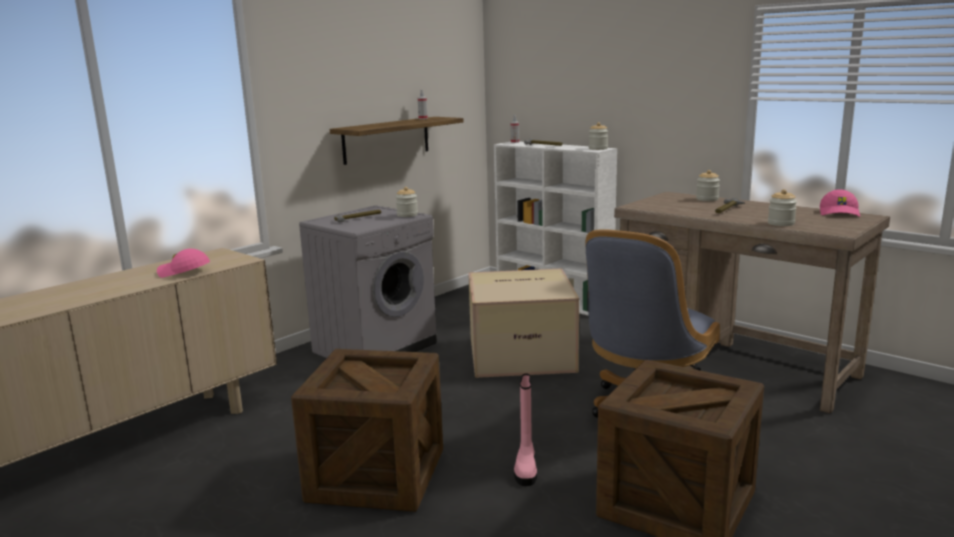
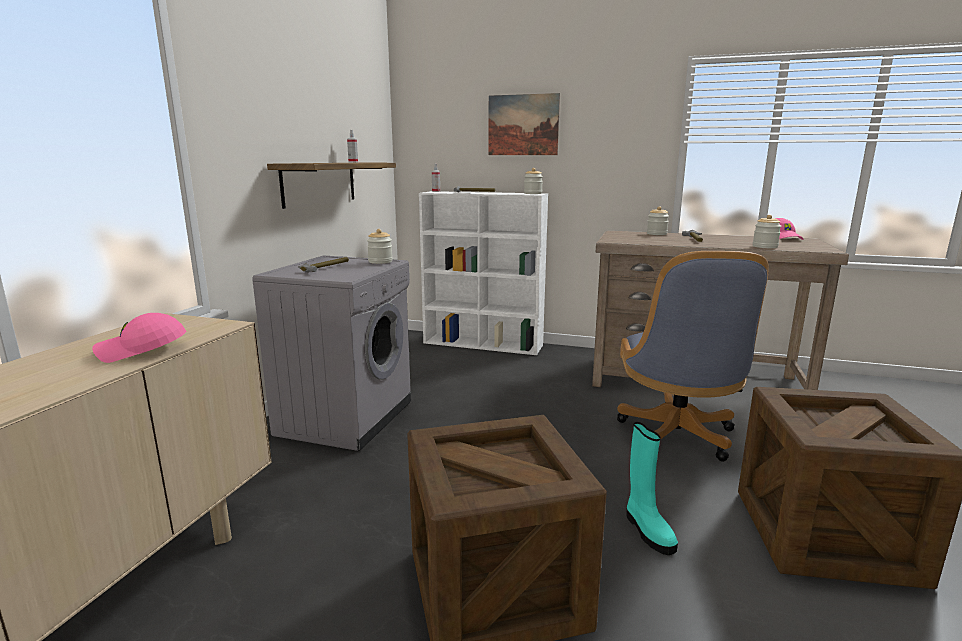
camera: 25 degrees left, 0 degrees up
(522, 354) = (509, 400): cardboard box -> none
(526, 468) = (647, 531): pink boot -> turquoise boot
(596, 77) = (523, 125): none -> picture

